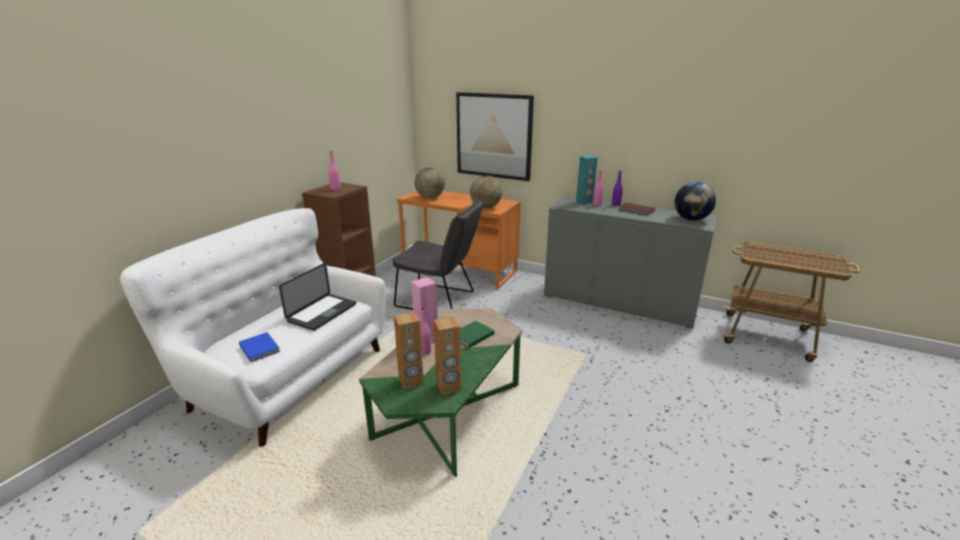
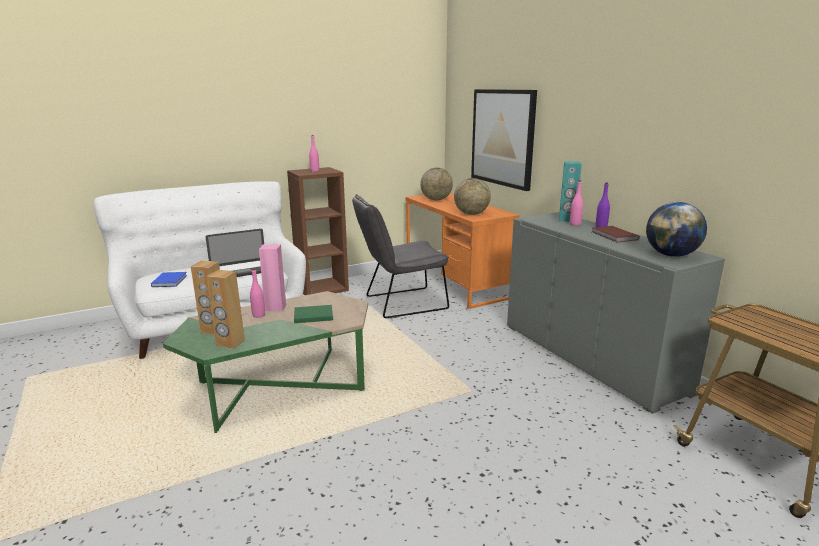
camera: 35 degrees right, 5 degrees down
(440, 300) = (400, 303): grey chair -> grey chair turned 105 degrees clockwise

